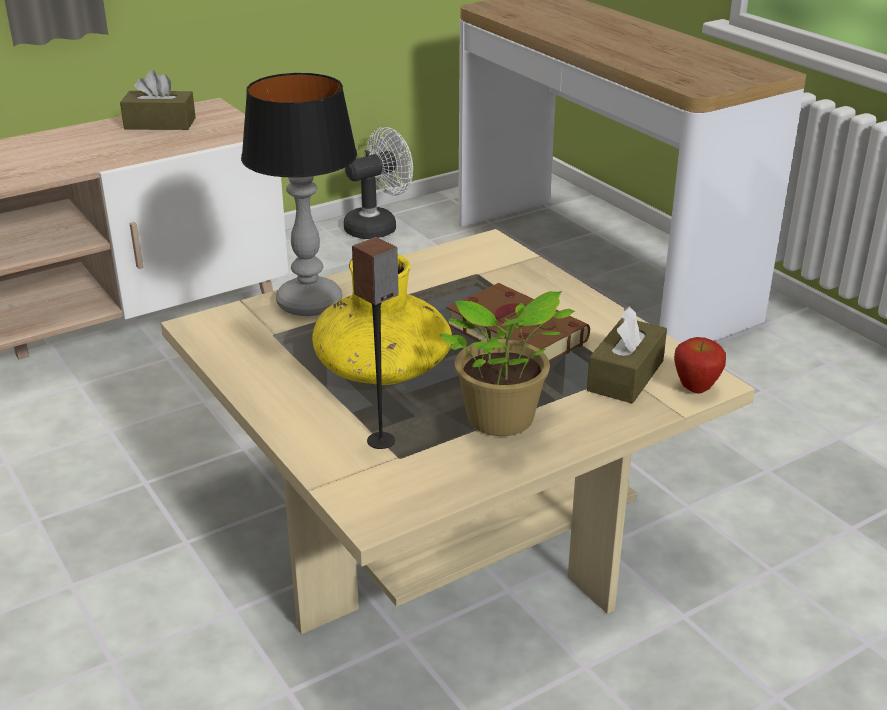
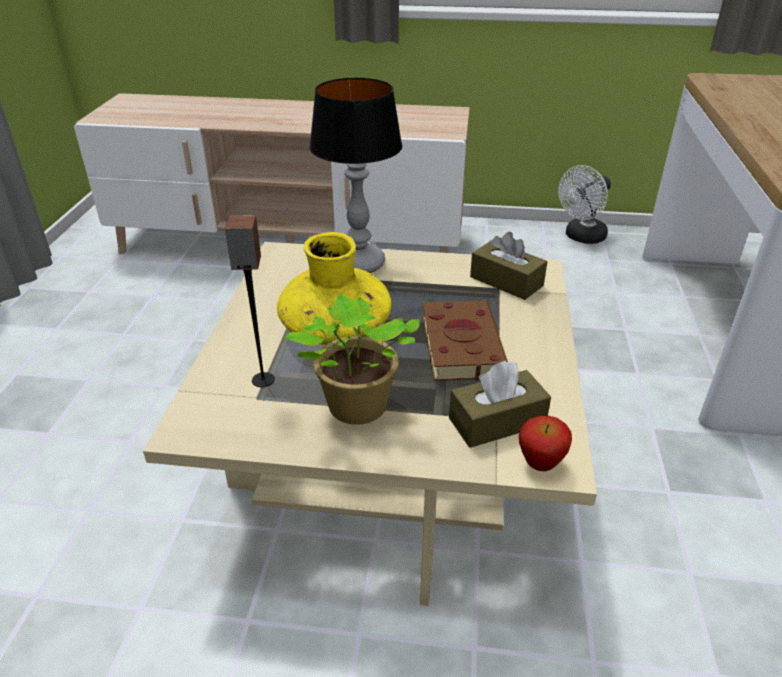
camera: 40 degrees right, 5 degrees up
(160, 123) = (408, 114): brown tissue box -> brown tissue box (506, 281)
(378, 226) = (581, 237): white fan -> white fan turned 135 degrees clockwise

